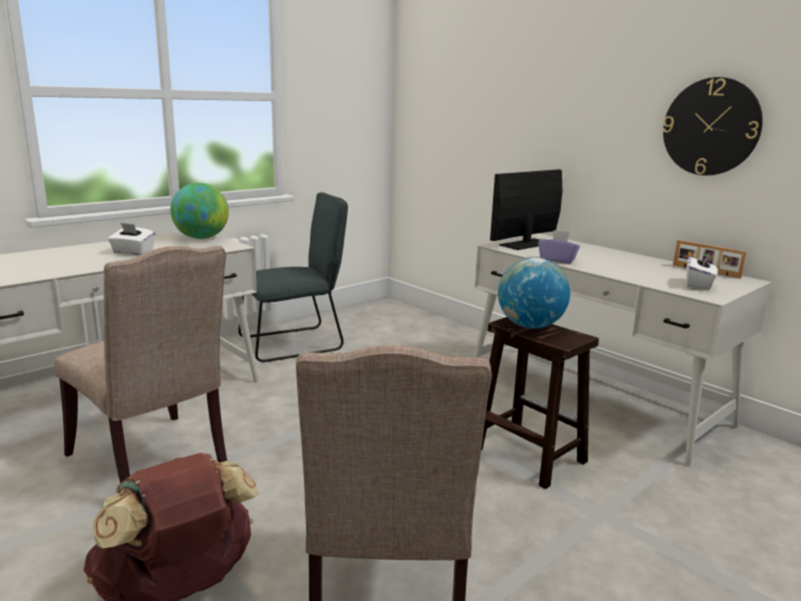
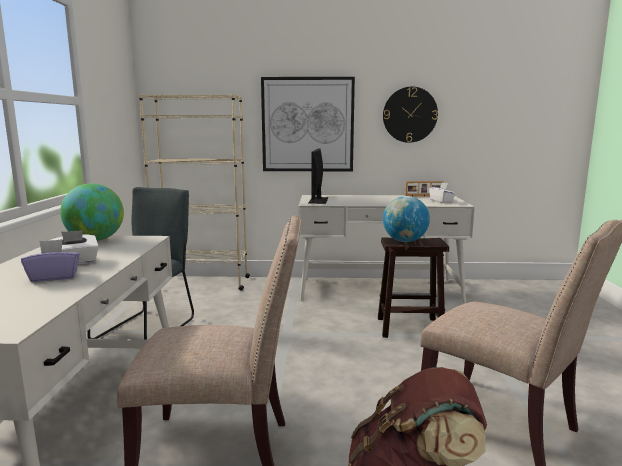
camera: 45 degrees left, 5 degrees down
(416, 318) = (203, 283): none -> beige bookcase
(557, 260) = (359, 204): purple tissue box -> purple tissue box (54, 277)
(558, 133) = (307, 125): none -> picture

